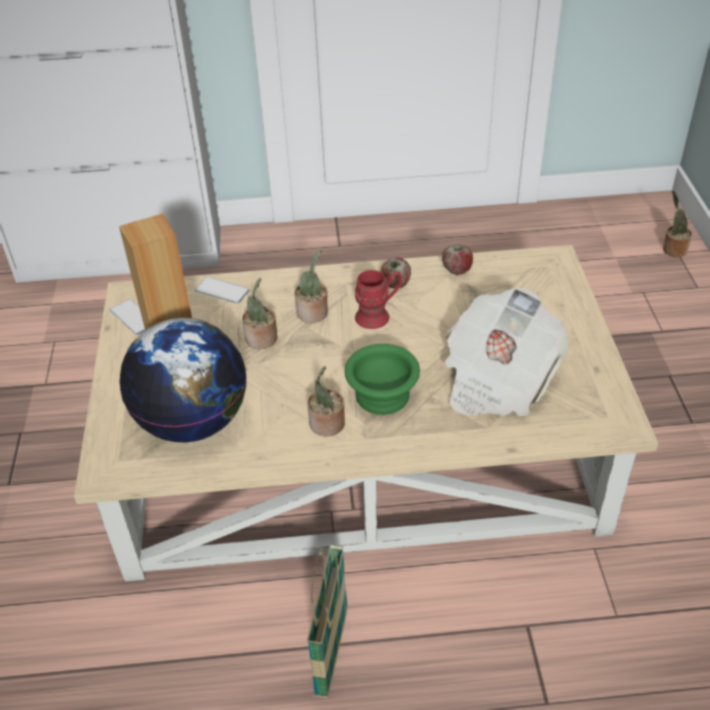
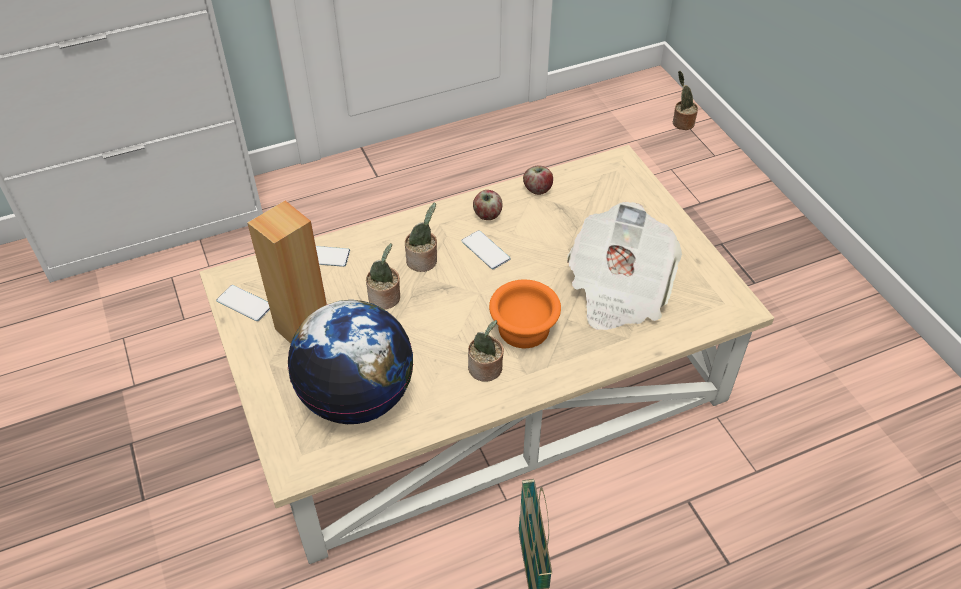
camera: 20 degrees left, 5 degrees up
(378, 315) = (485, 250): red mug -> phone
(382, 397) = (524, 330): green bowl -> orange bowl

